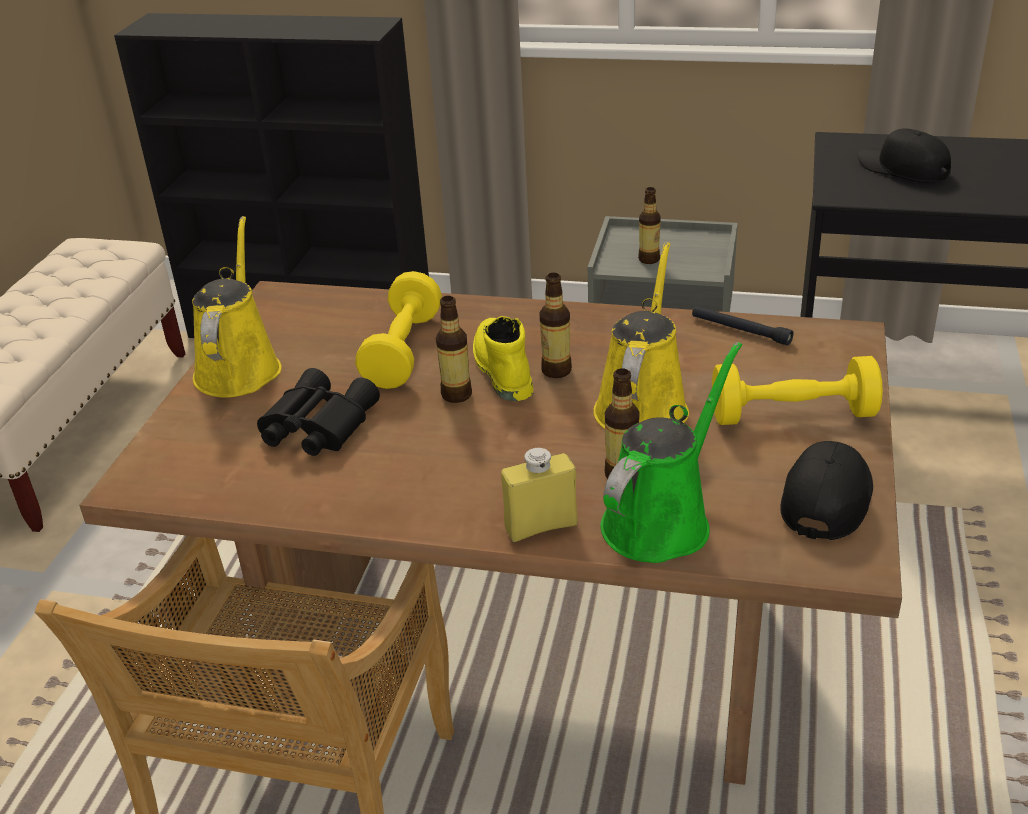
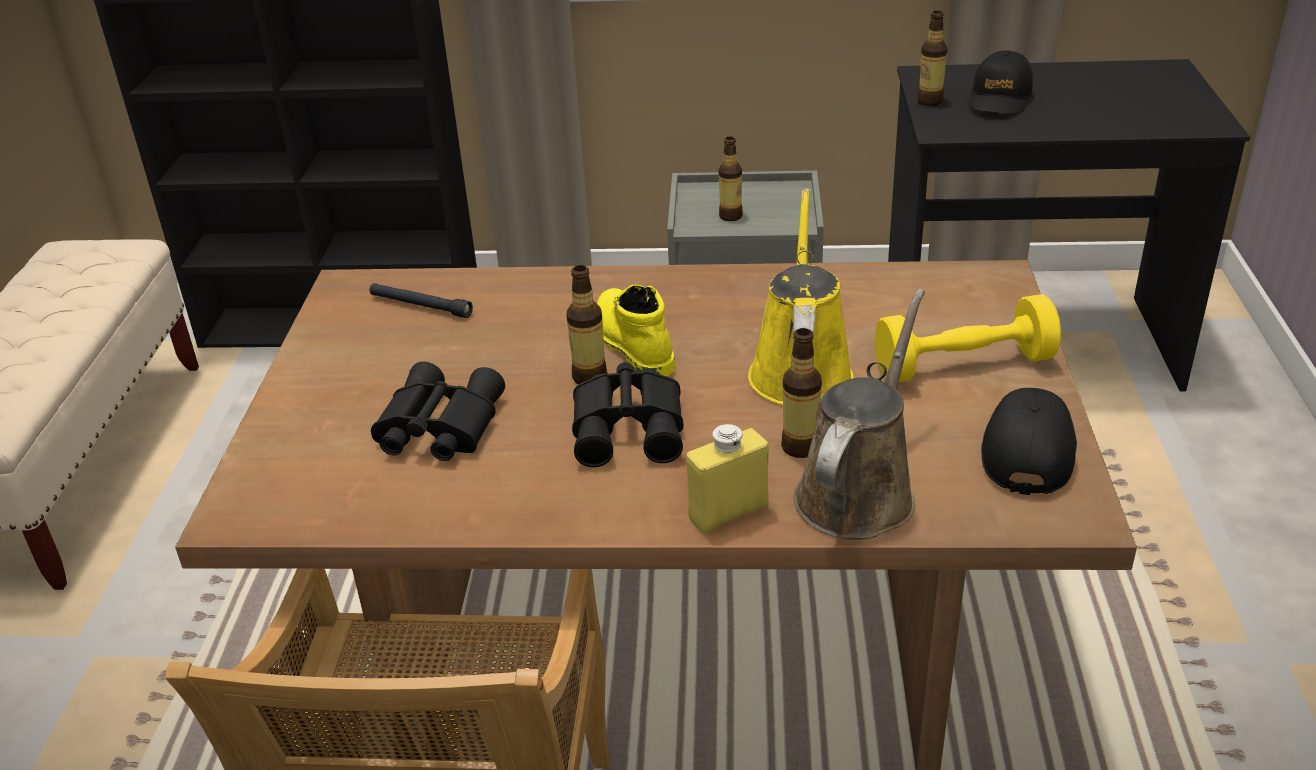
camera: 10 degrees left, 0 degrees up
(239, 367) = (326, 369): yellow watering can -> none
(403, 351) = (514, 334): yellow dumbbell -> none
(479, 442) = (631, 427): none -> black binoculars
(556, 371) = (694, 341): bottle -> bottle (930, 101)
(661, 520) = (859, 492): green watering can -> brown watering can
(740, 331) = (881, 281): black flashlight -> black flashlight (420, 306)
(902, 169) = (1000, 99): black cap -> black cap turned 105 degrees counterclockwise

